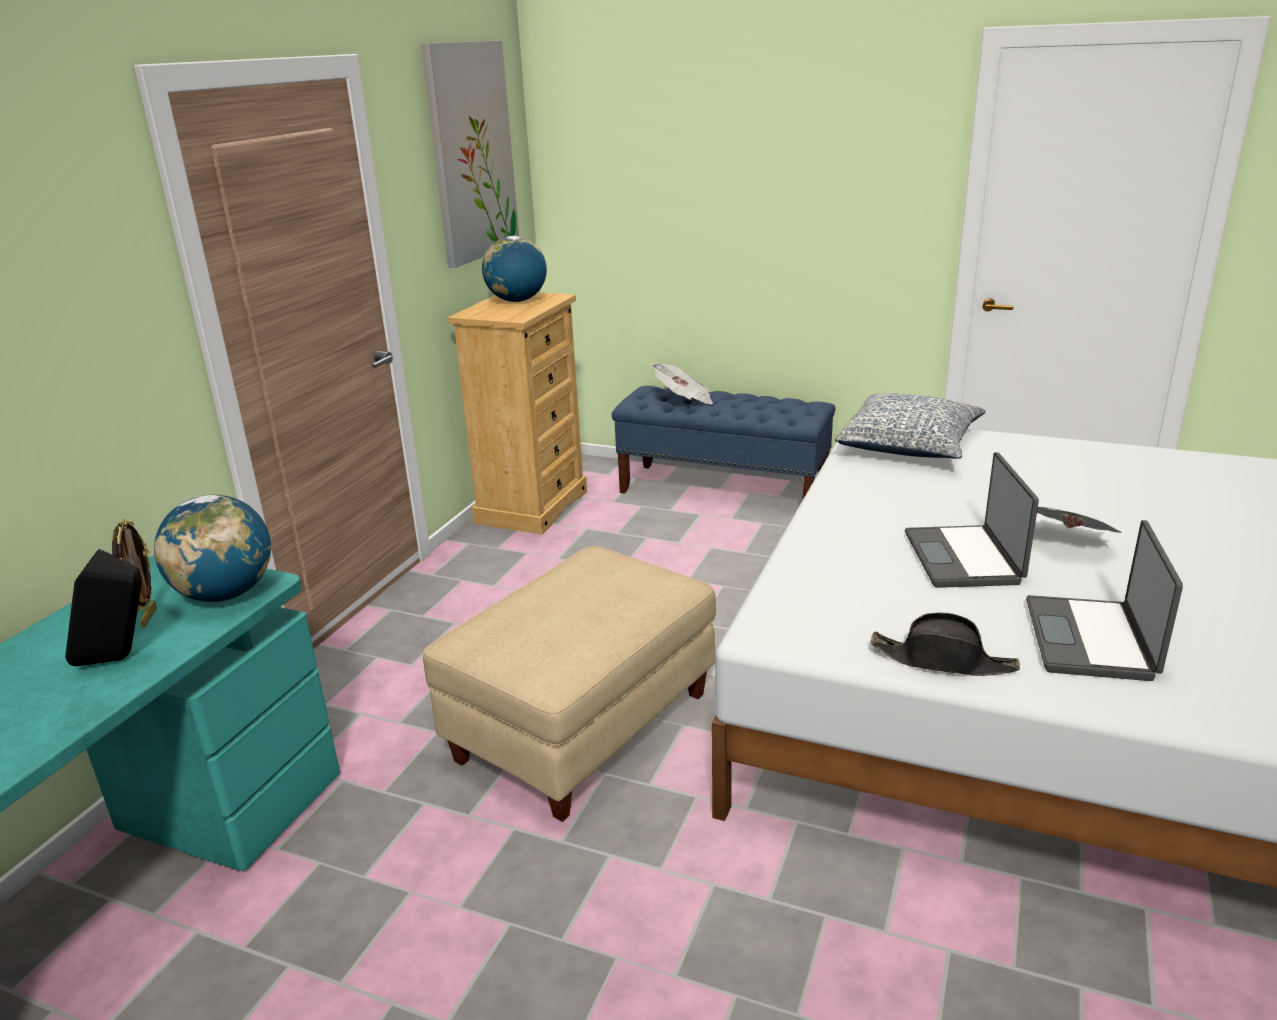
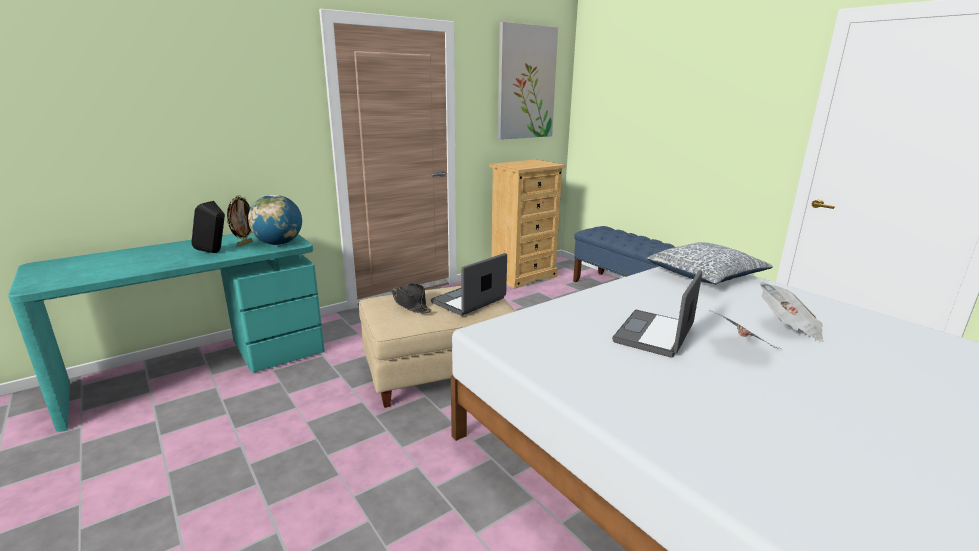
camera: 30 degrees right, 5 degrees down
(517, 301) = (532, 163): globe -> none
(684, 400) = (616, 235): newspaper -> newspaper (789, 327)
(943, 661) = (562, 375): black hat -> black hat (411, 304)
(1092, 640) = (678, 400): laptop -> laptop (469, 301)

